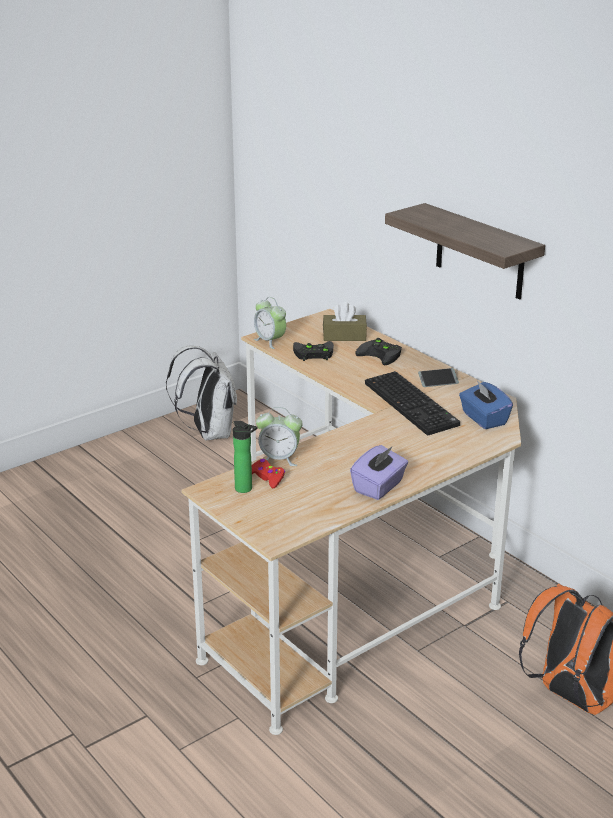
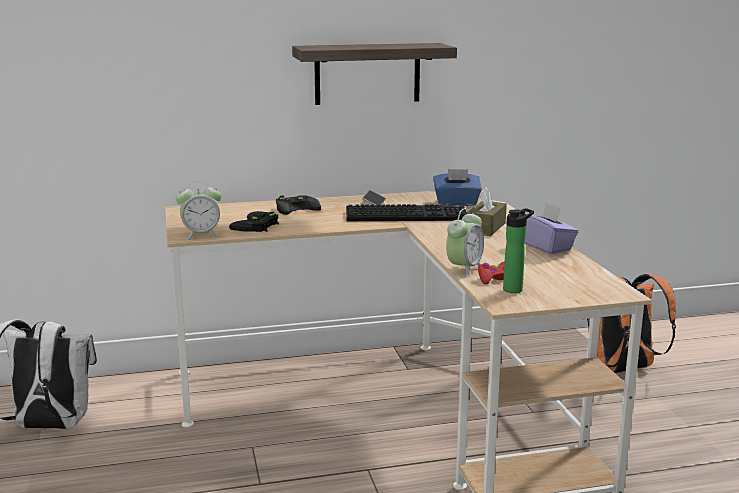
camera: 65 degrees left, 10 degrees down
(344, 336) = (237, 212): brown tissue box -> brown tissue box (486, 228)

